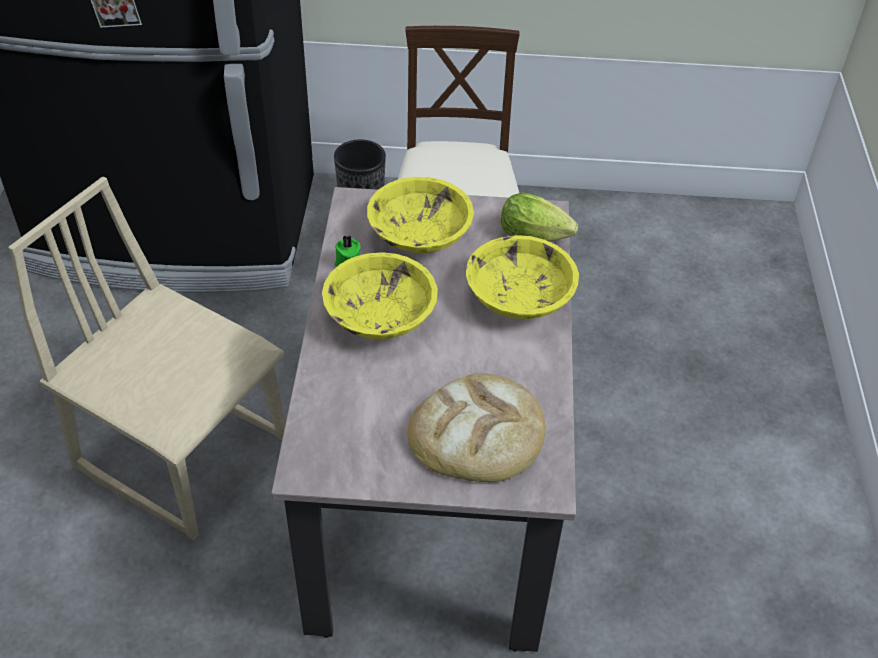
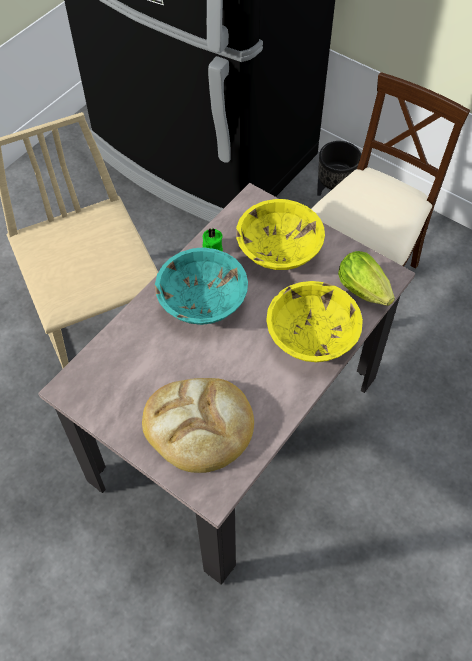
camera: 35 degrees right, 10 degrees up
(380, 317) = (202, 301): yellow bowl -> turquoise bowl

